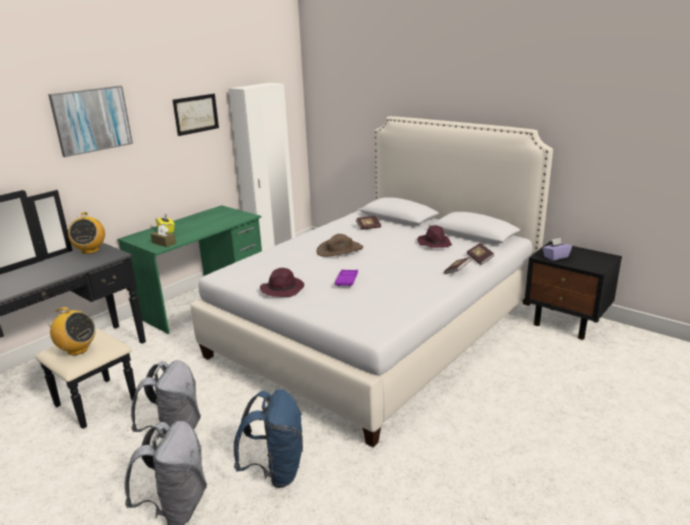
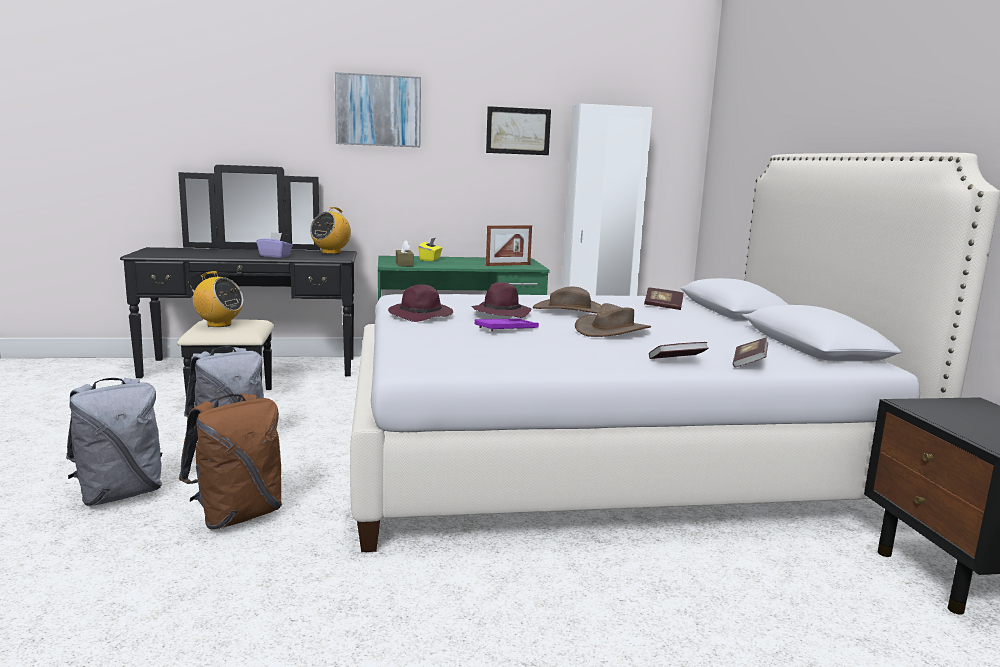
camera: 40 degrees right, 10 degrees down
(77, 350) = (218, 324): radio -> radio turned 45 degrees counterclockwise
(228, 219) = (508, 265): none -> picture frame
(276, 471) = (238, 515): blue backpack -> brown backpack
(391, 259) = (612, 330): none -> brown hat
(434, 243) = (717, 336): purple hat -> purple hat (501, 313)
(555, 257) = (940, 413): purple tissue box -> purple tissue box (275, 256)

